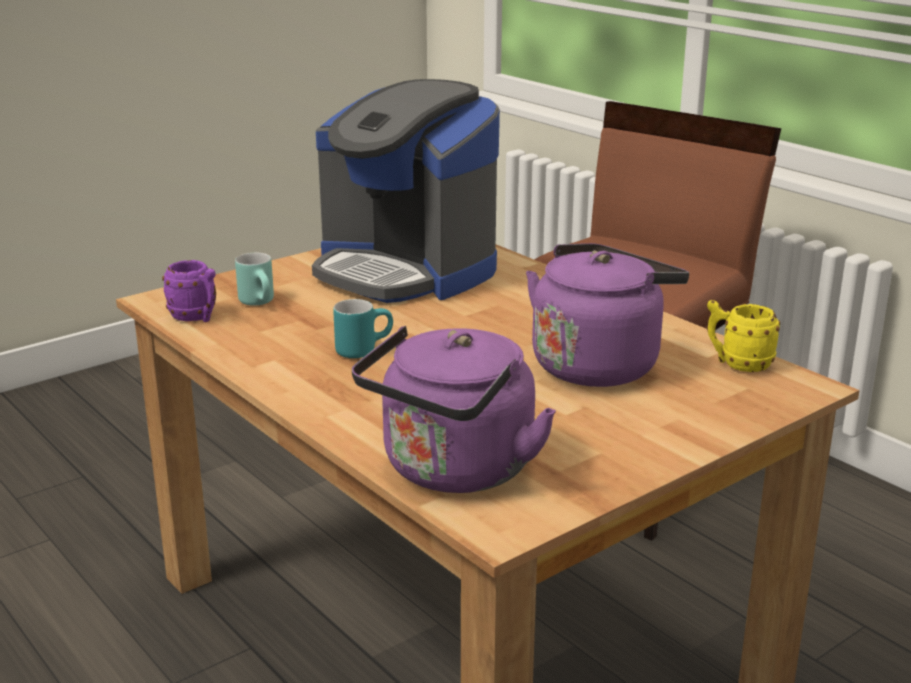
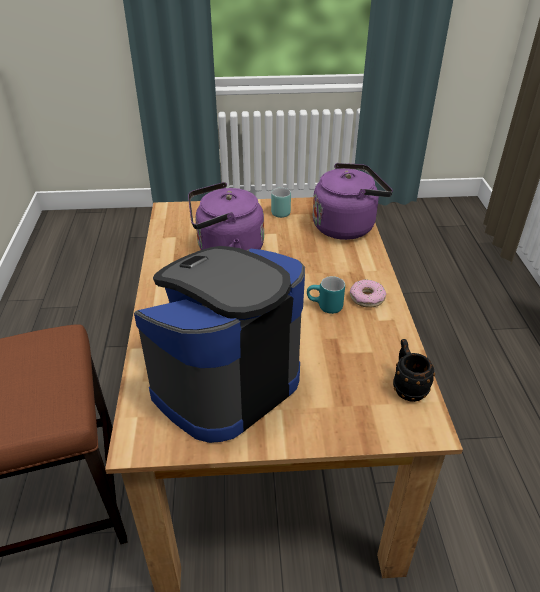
camera: 145 degrees left, 15 degrees up
(197, 317) = (407, 386): purple mug -> black mug
(261, 303) = (354, 385): turquoise mug -> turquoise mug (280, 211)
(310, 376) = (367, 298): none -> donut
(405, 271) = (224, 381): coffee machine -> coffee machine turned 120 degrees counterclockwise
(737, 364) = (171, 228): yellow mug -> none

